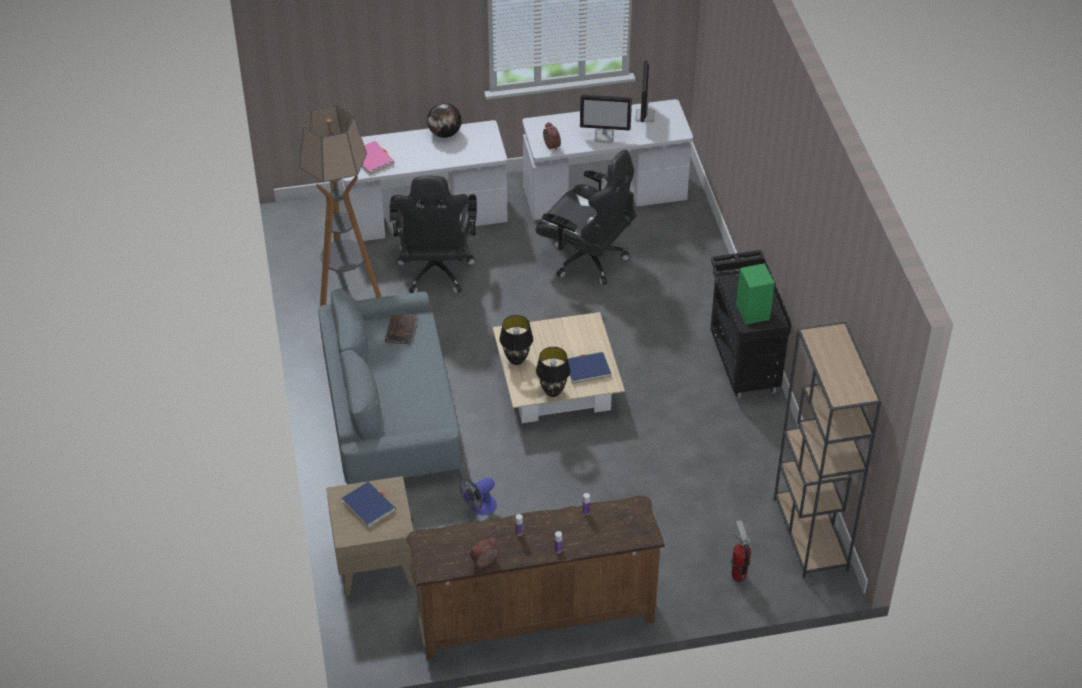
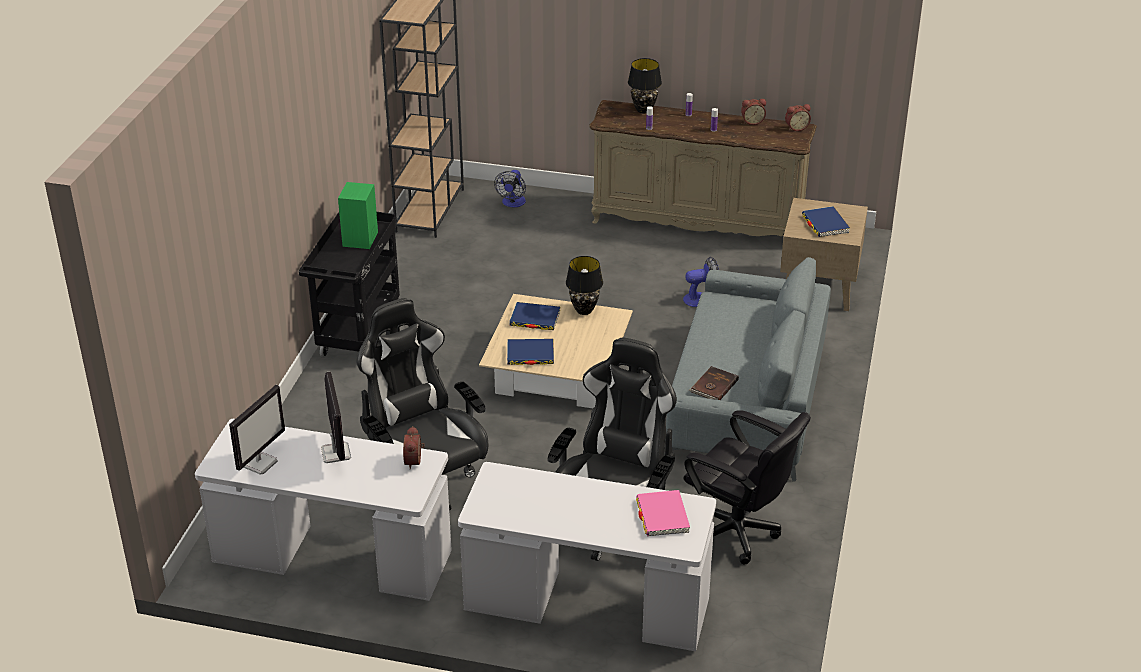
camera: 155 degrees left, 10 degrees down
(347, 292) = (740, 536): floor lamp -> black office chair
(434, 568) = (796, 127): none -> alarm clock
(445, 134) = (541, 522): globe -> none
(516, 360) = (601, 346): black table lamp -> black table lamp (643, 110)
(567, 333) = (530, 354): none -> blue book
(604, 136) = (335, 453): monitor -> monitor turned 45 degrees clockwise
(738, 576) = (512, 203): fire extinguisher -> fan

